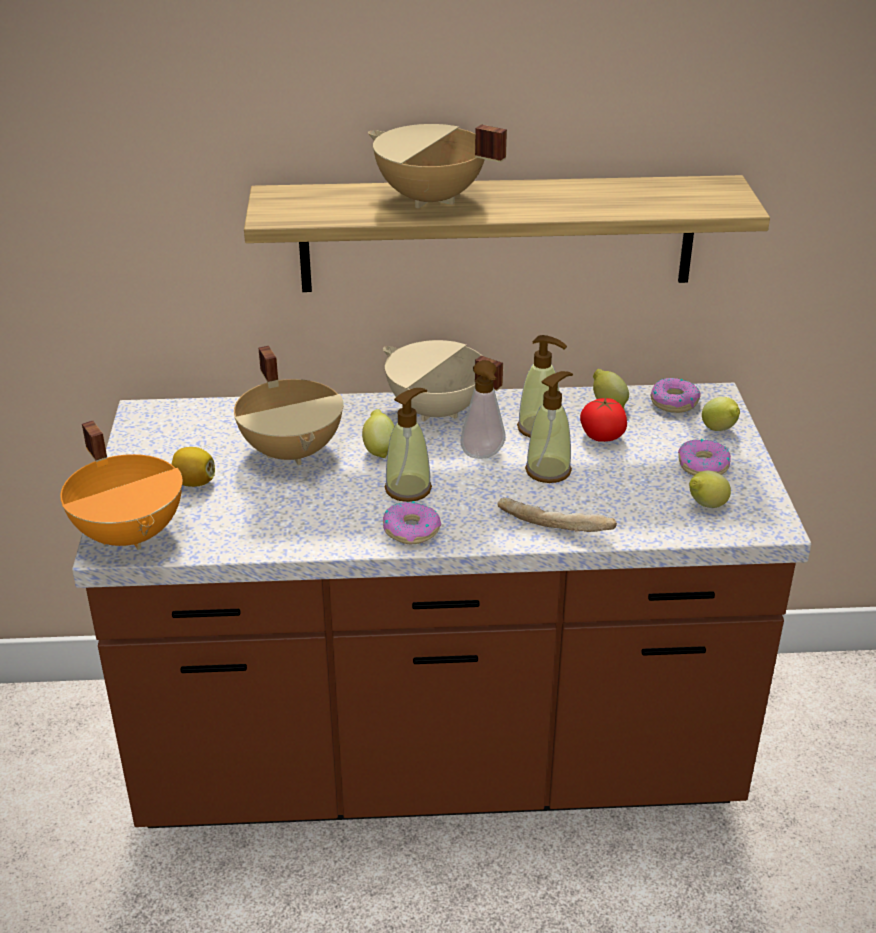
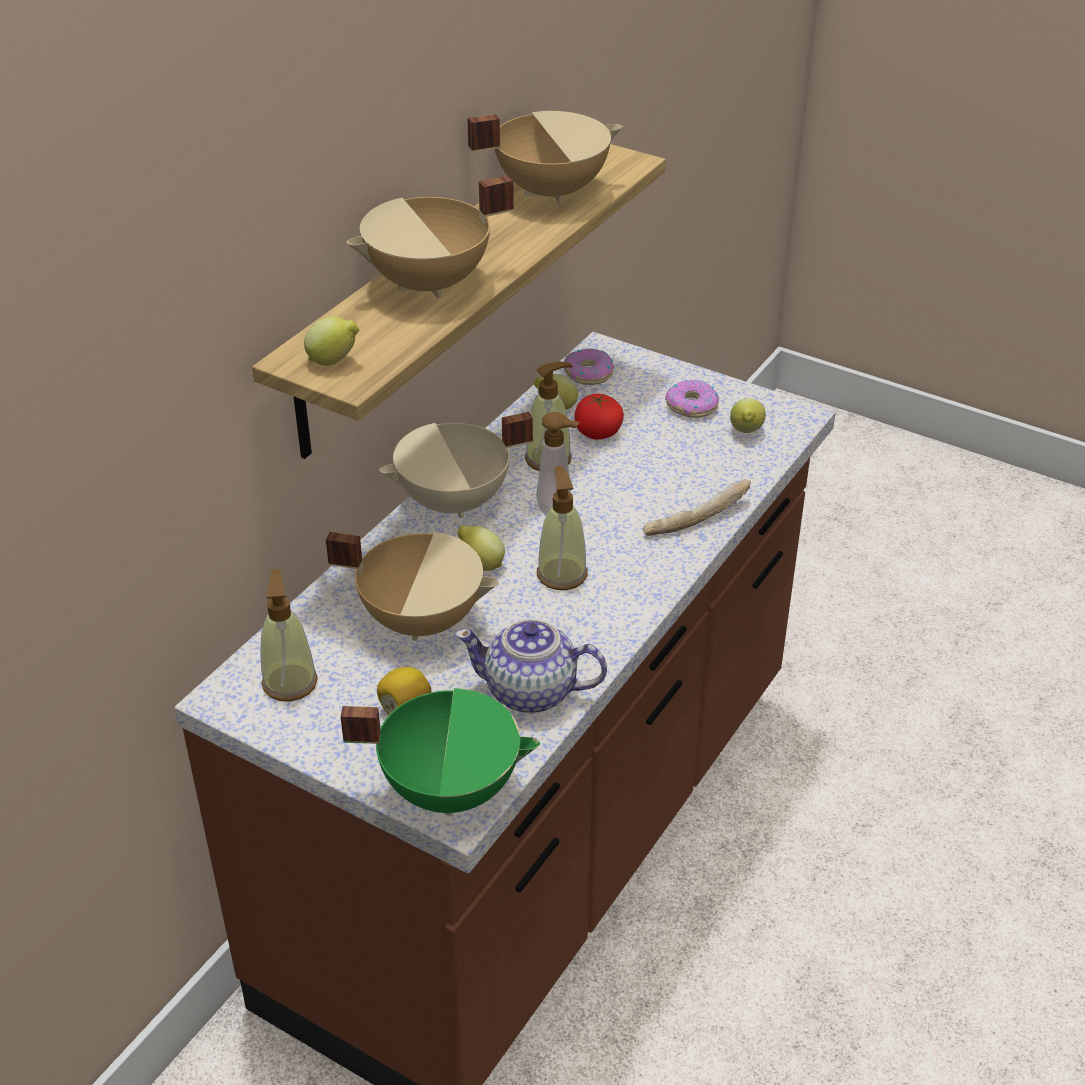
camera: 55 degrees left, 5 degrees up
(131, 533) = (450, 787): orange cooking pot -> green cooking pot
(261, 528) = (531, 692): none -> teapot
(411, 530) = (626, 600): donut -> none
(548, 470) = (617, 484): soap dispenser -> soap dispenser (290, 682)
(634, 194) = (550, 190): none -> beige cooking pot
(719, 430) = (653, 373): lemon -> lemon (334, 361)

